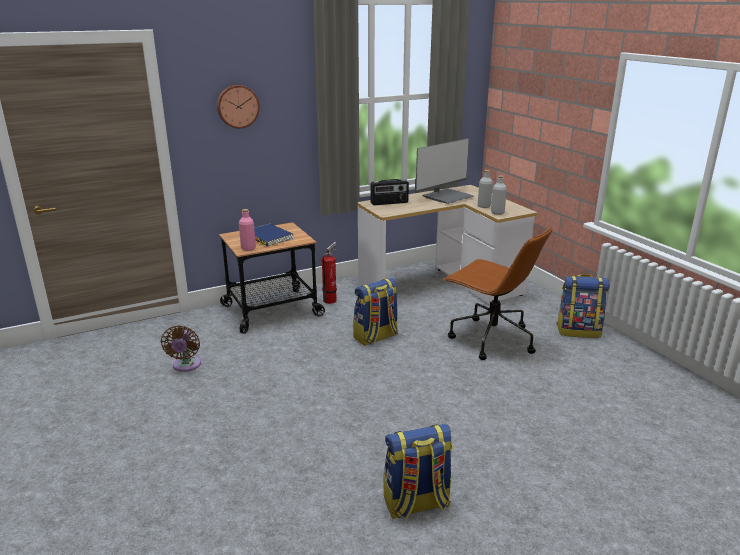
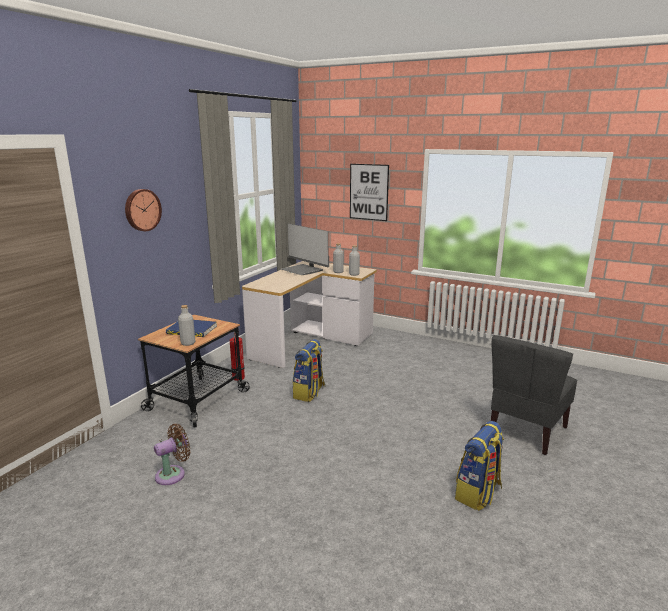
camera: 35 degrees left, 5 degrees down
(186, 366) = (173, 474): brown fan -> brown fan turned 90 degrees counterclockwise
(248, 248) = (188, 343): pink bottle -> grey bottle
(389, 203) = (268, 282): radio -> none
(447, 197) = (302, 270): monitor -> monitor turned 120 degrees clockwise
(490, 339) = (386, 368): brown office chair -> none
(553, 107) = (369, 192): none -> picture
(570, 470) = (526, 431): none -> grey chair
(578, 331) = (429, 347): backpack -> none

